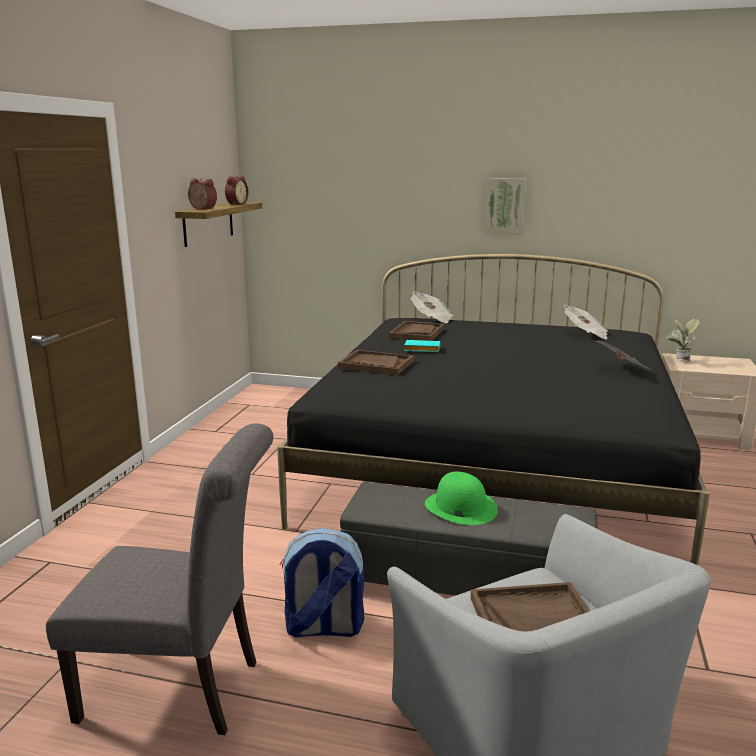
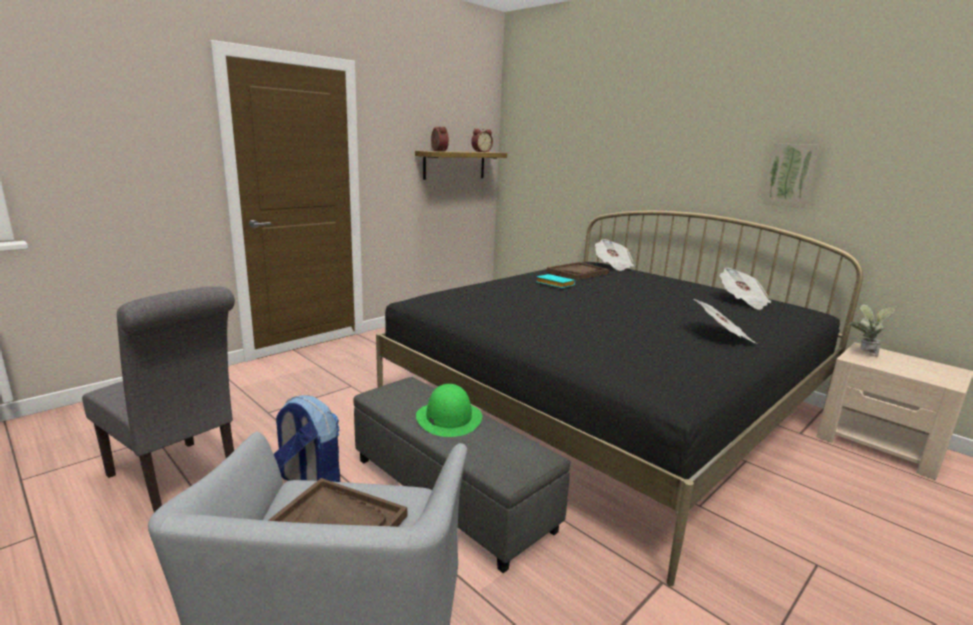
camera: 30 degrees right, 0 degrees up
(376, 365) = (494, 287): brown tray -> none
(505, 206) = (703, 165): picture -> picture (791, 175)

